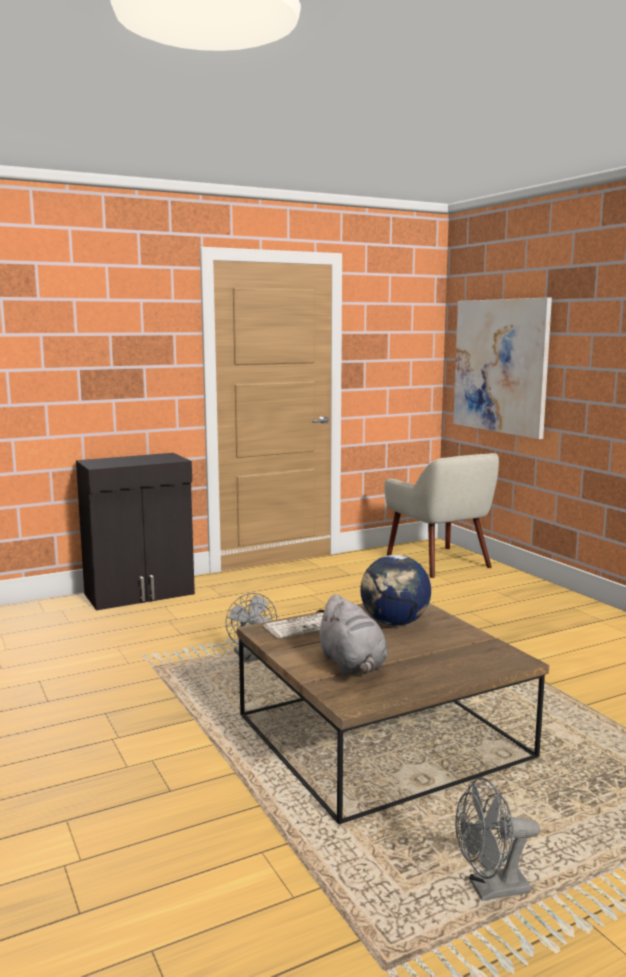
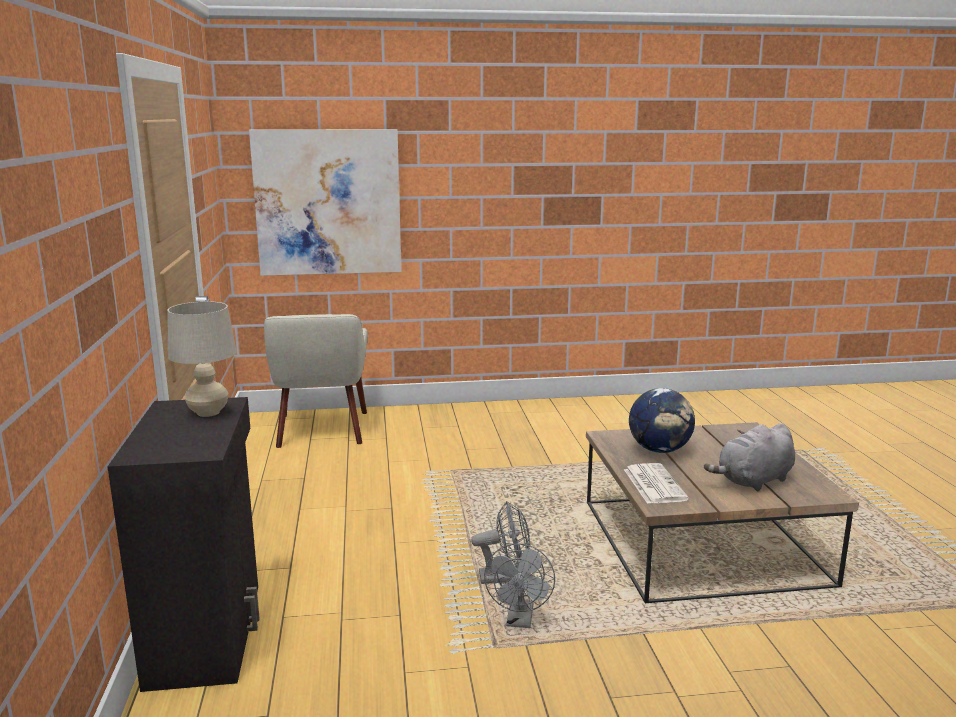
camera: 70 degrees left, 5 degrees up
(158, 459) = (208, 412): none -> beige table lamp
(352, 665) = (753, 481): grey plush toy -> grey plush toy turned 150 degrees clockwise
(439, 562) = (321, 429): beige armchair -> beige armchair turned 90 degrees clockwise
(490, 889) = (907, 549): grey fan -> grey fan (520, 621)

